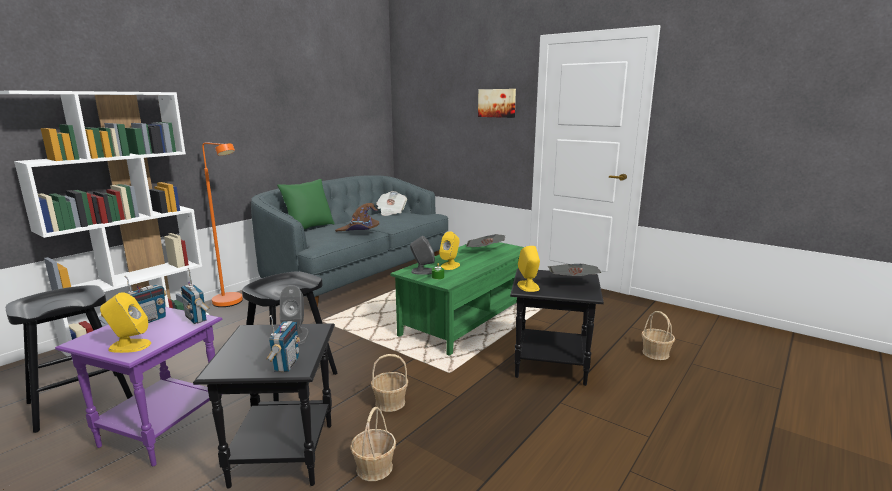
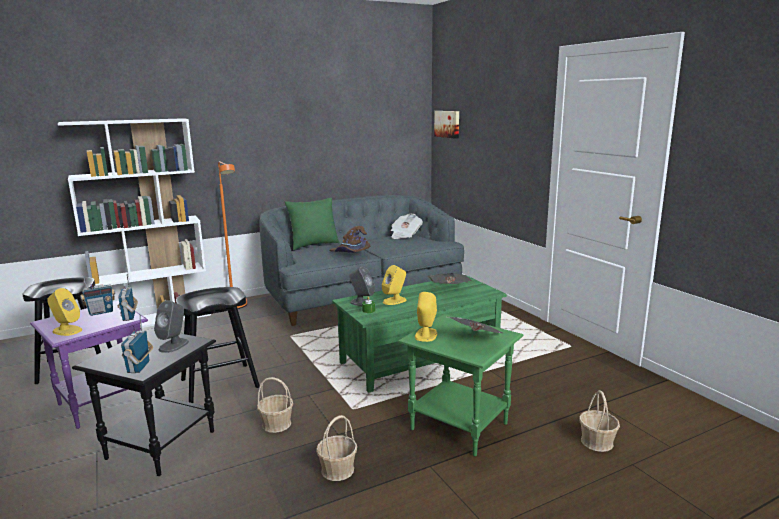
camera: 25 degrees right, 0 degrees up
(286, 364) = (139, 367): radio -> radio turned 150 degrees clockwise
(374, 468) = (212, 476): basket -> basket (337, 470)
(497, 103) = (518, 123): picture -> picture (447, 124)
(552, 366) = (460, 427): black side table -> green side table

